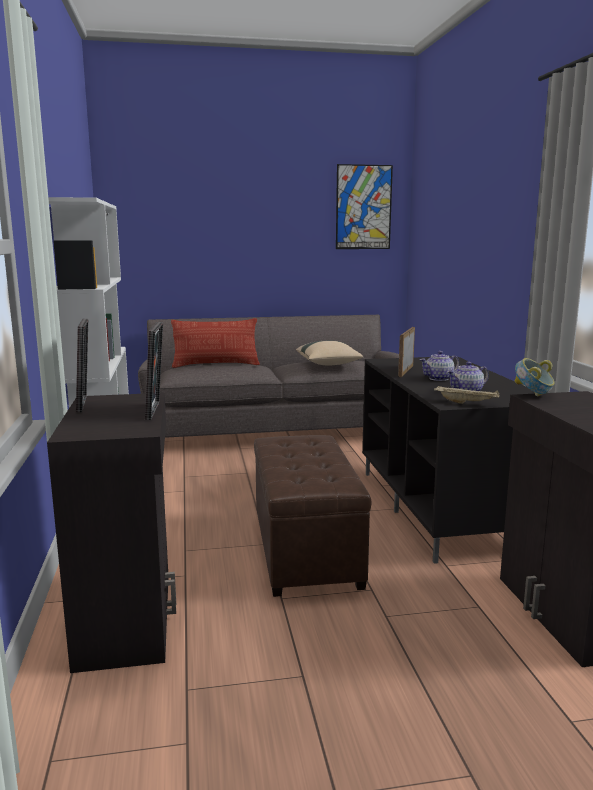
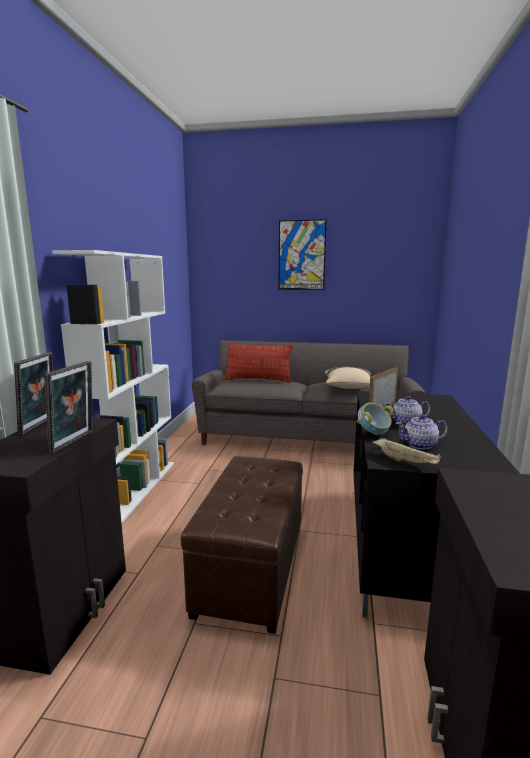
camera: 20 degrees right, 0 degrees up
(363, 207) = (399, 253): picture -> picture (301, 255)
(532, 395) = (464, 474): bowl -> bowl (373, 434)

